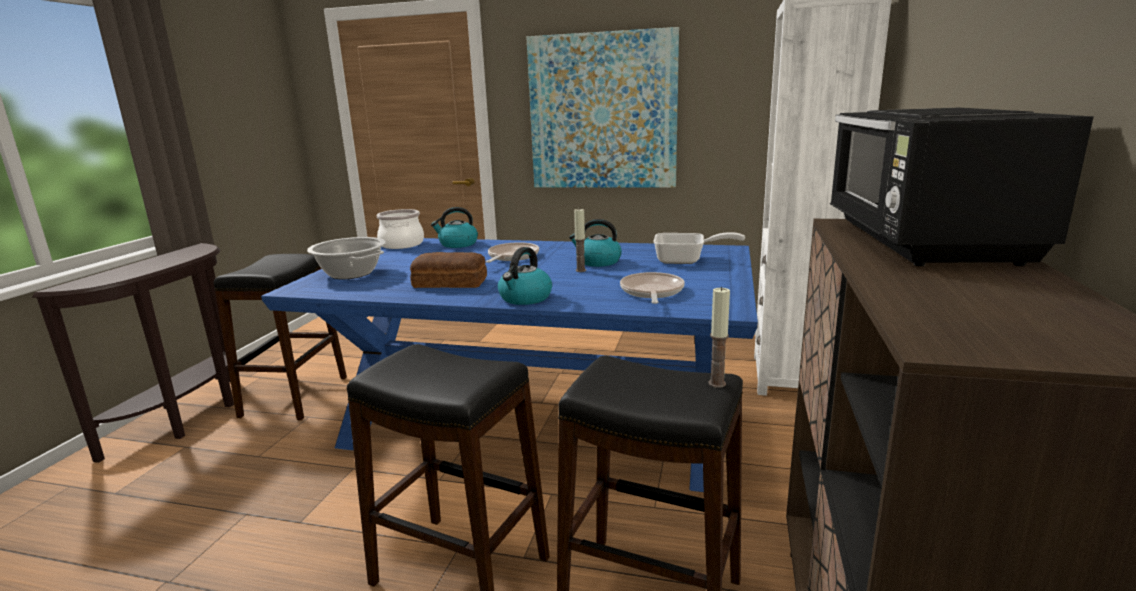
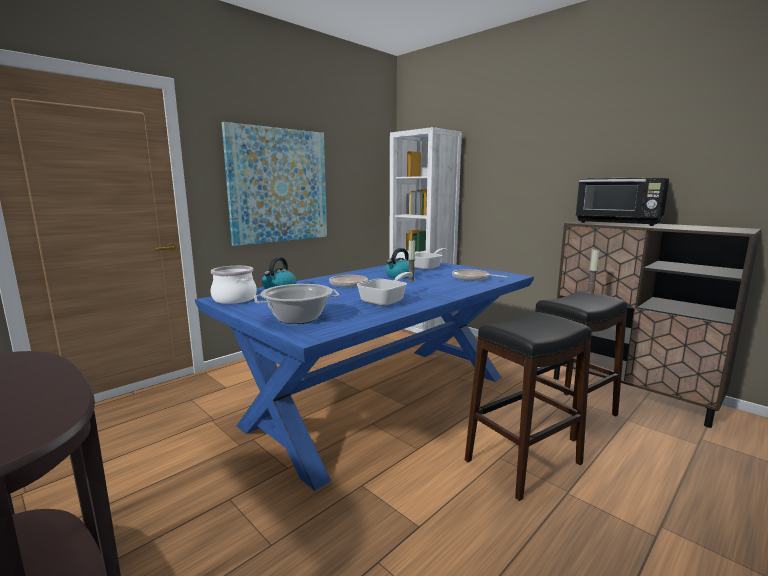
camera: 60 degrees left, 5 degrees down
(295, 396) = (163, 503): black stool -> none
(451, 283) = (386, 301): bread -> frying pan
(525, 298) = (448, 293): kettle -> none

